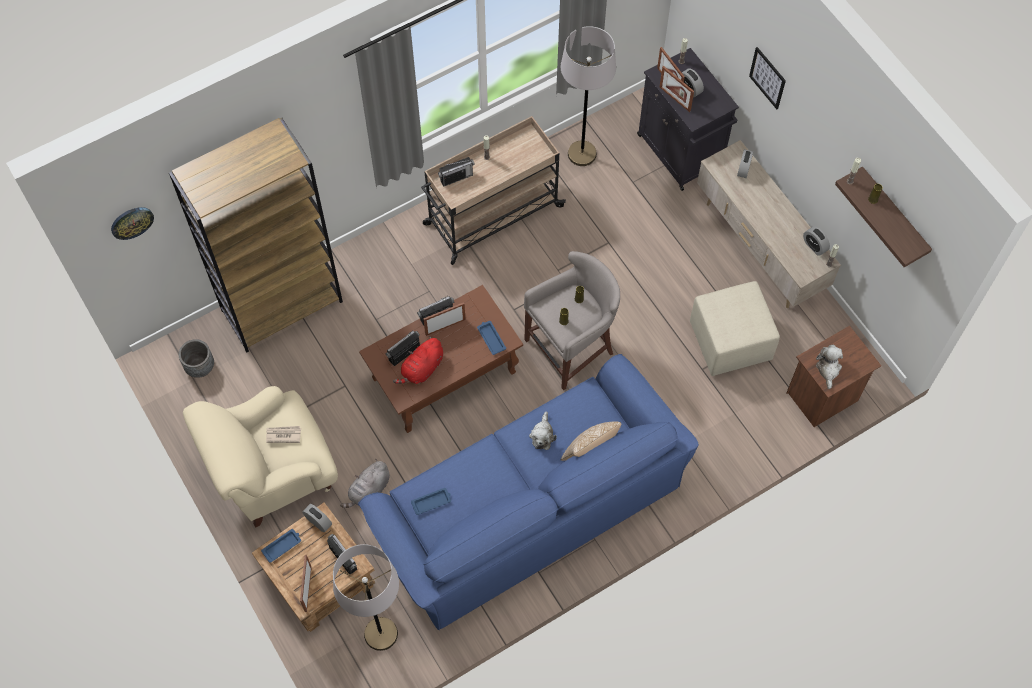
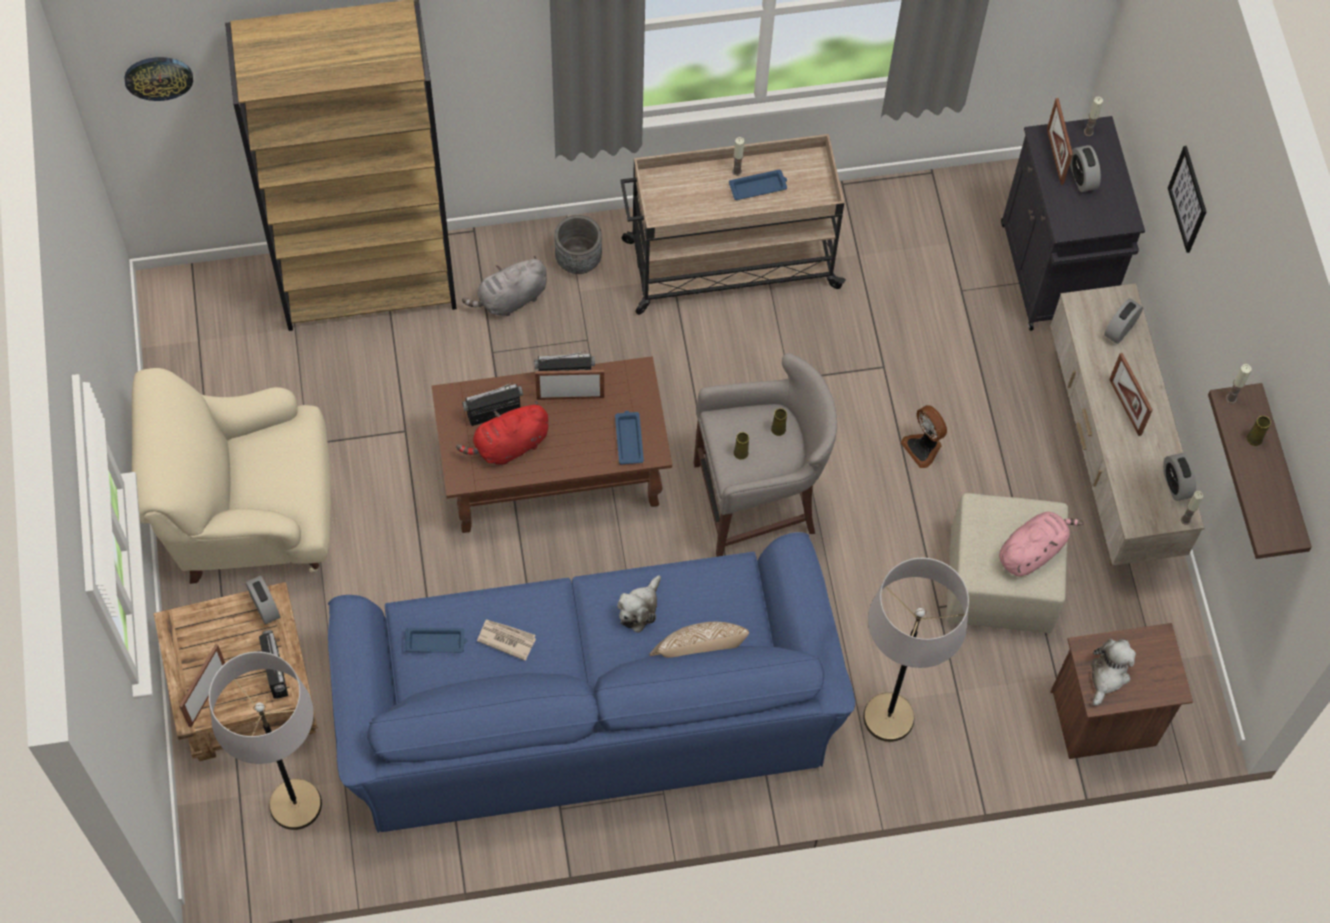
camera: 20 degrees right, 0 degrees up
(200, 367) = (215, 327): grey planter -> grey planter (578, 260)
(282, 546) = (200, 621): blue tray -> blue tray (759, 187)
(283, 435) = (270, 464): newspaper -> newspaper (506, 639)
(369, 491) = (371, 595): grey plush toy -> grey plush toy (510, 299)
(456, 178) = (678, 185): radio -> none
(582, 154) = (903, 221): grey floor lamp -> grey floor lamp (888, 718)
(652, 280) = (923, 447): none -> fan
(675, 99) = (1052, 184): picture frame -> picture frame (1125, 407)
(750, 314) = (1032, 550): none -> pink plush toy

